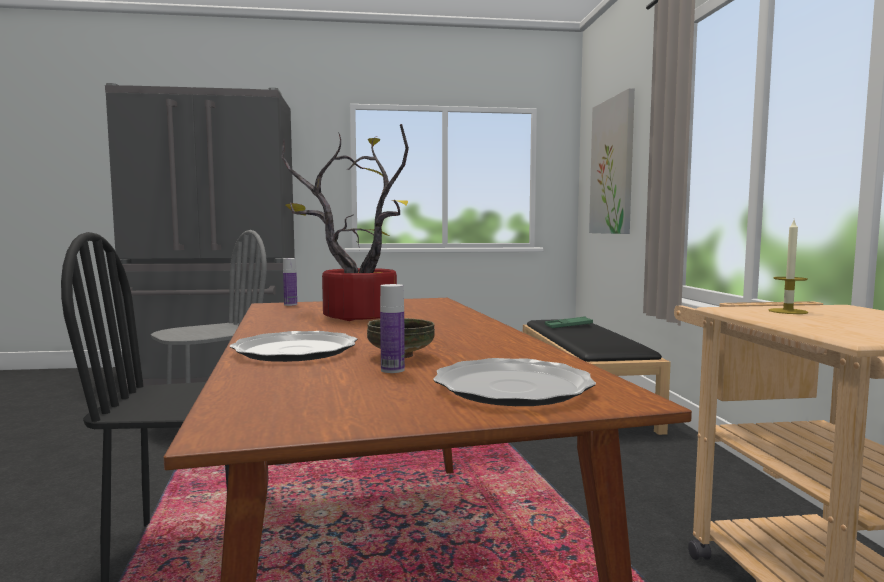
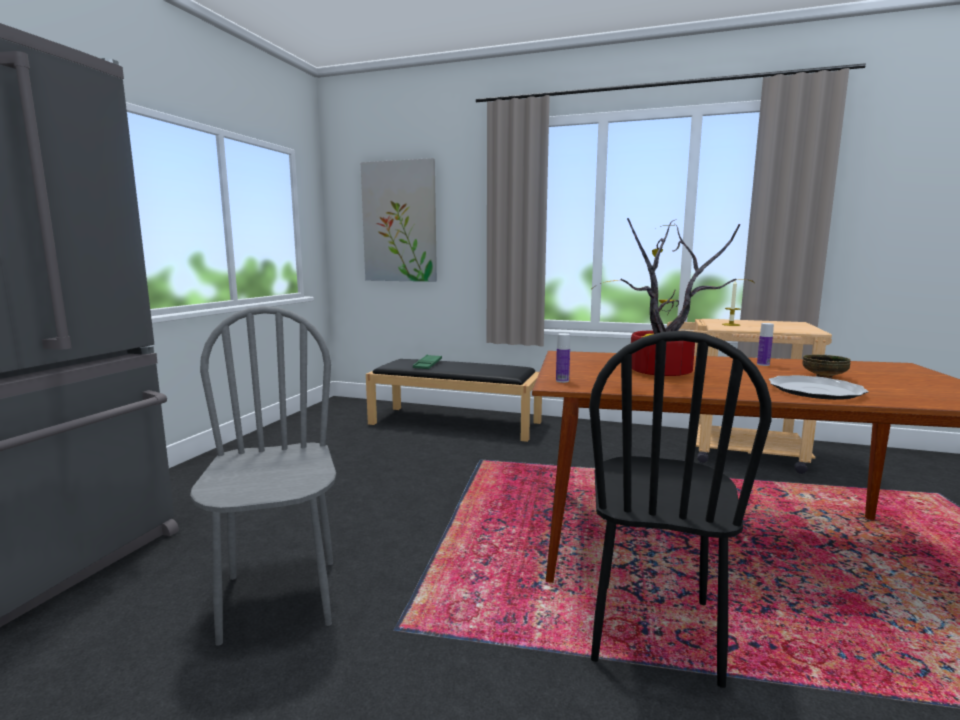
camera: 65 degrees left, 5 degrees up
(392, 370) = (865, 381): bottle -> bottle (763, 364)
(512, 387) = (892, 372): plate -> none

